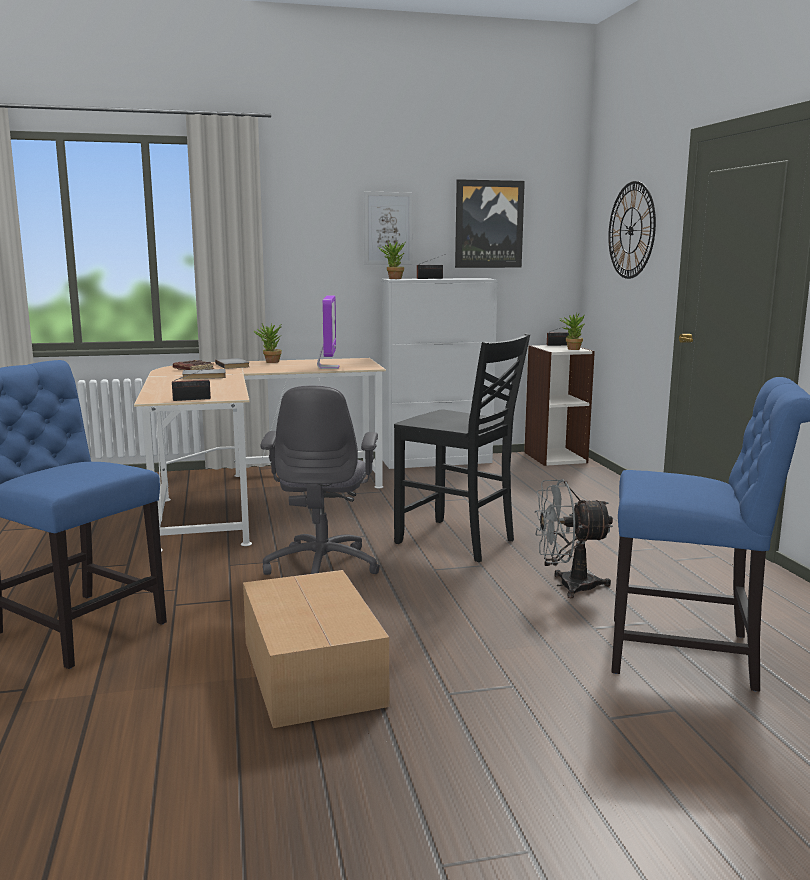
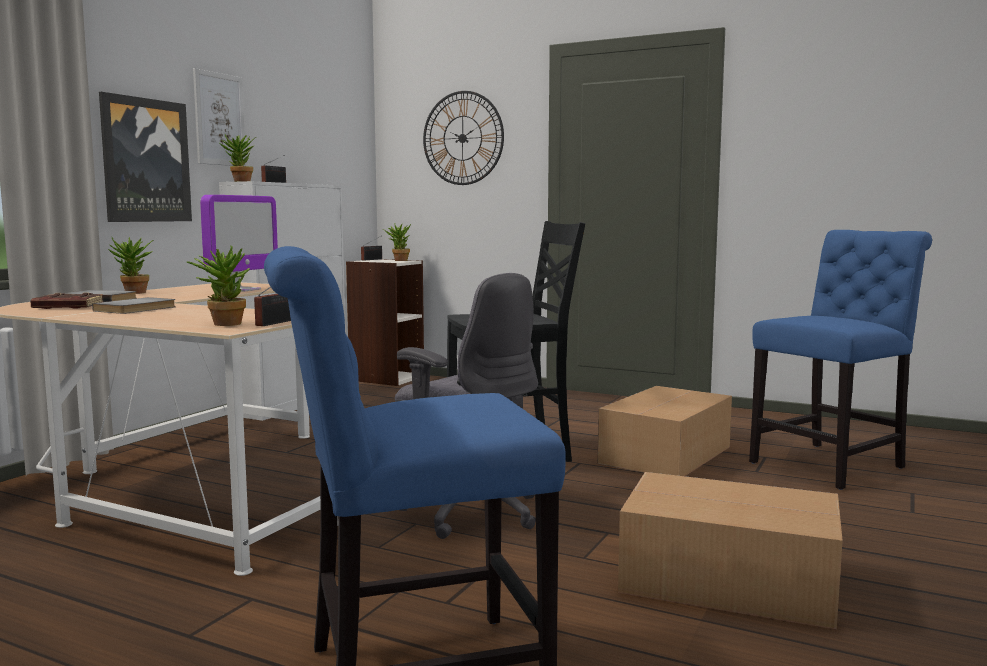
camera: 50 degrees left, 5 degrees down
(171, 395) = (223, 324): none -> potted plant
(328, 367) = (241, 290): monitor -> monitor turned 75 degrees clockwise
(488, 224) = (307, 125): picture -> picture (145, 160)
(567, 586) = (667, 454): grey fan -> cardboard box

